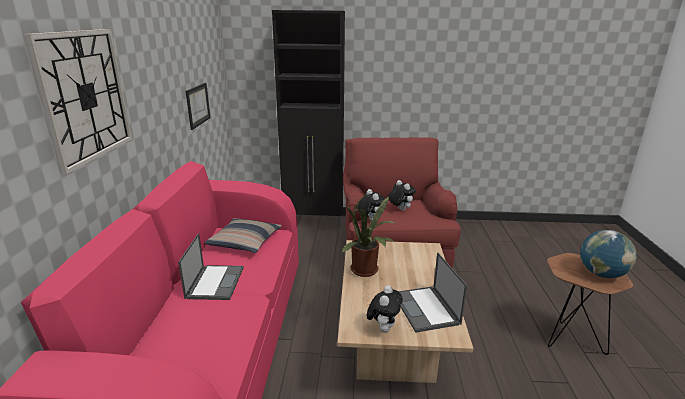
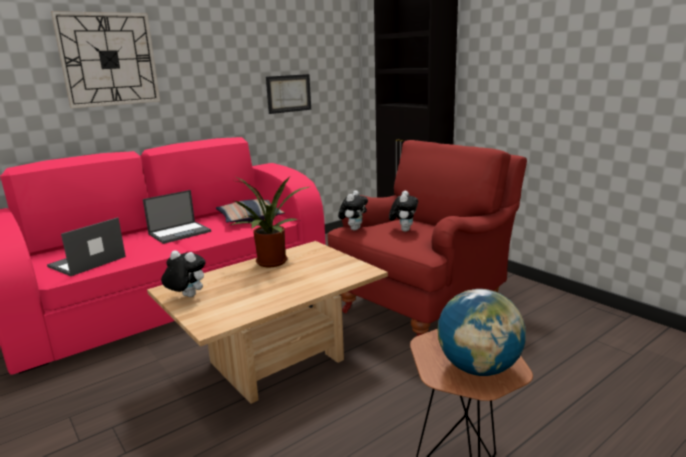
camera: 50 degrees right, 5 degrees down
(383, 328) = (186, 297): plush toy -> plush toy turned 135 degrees counterclockwise
(426, 309) = (240, 303): laptop -> laptop (86, 262)

